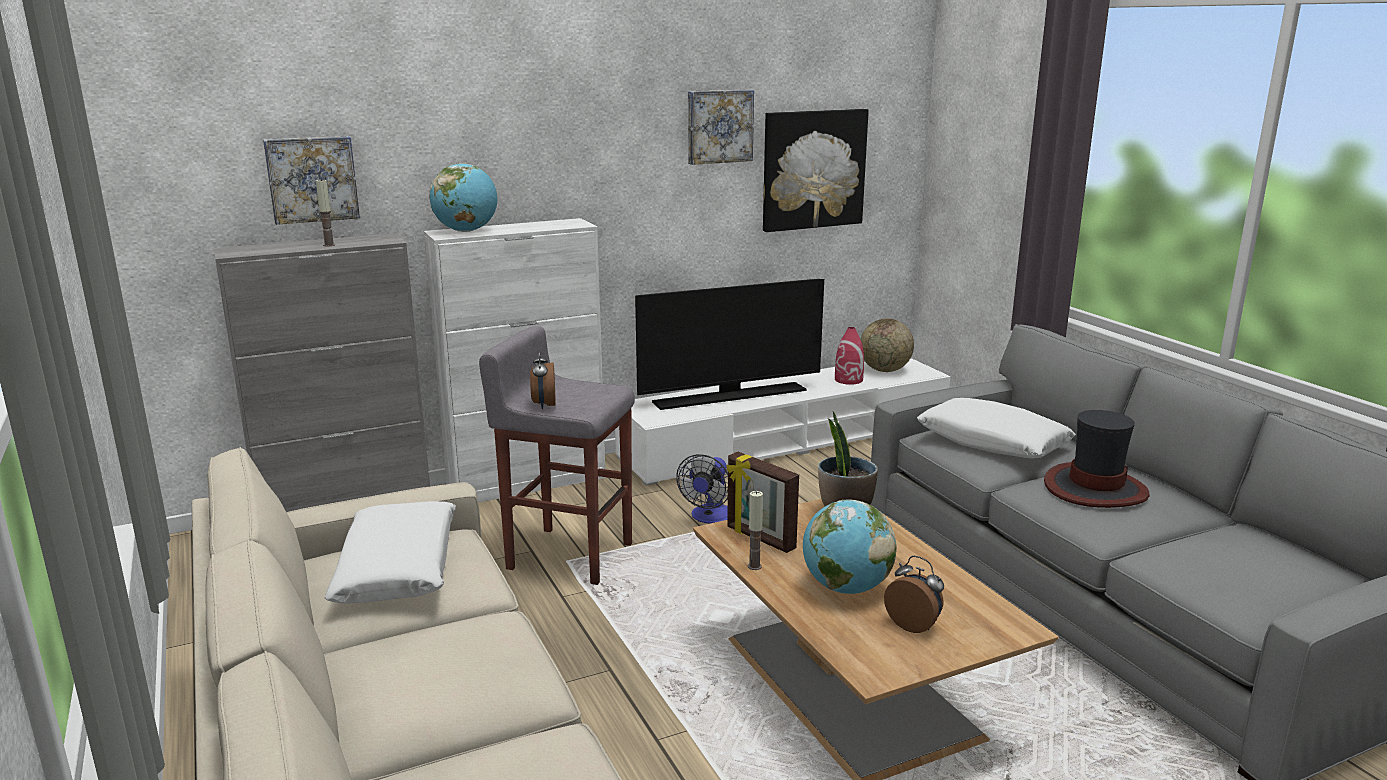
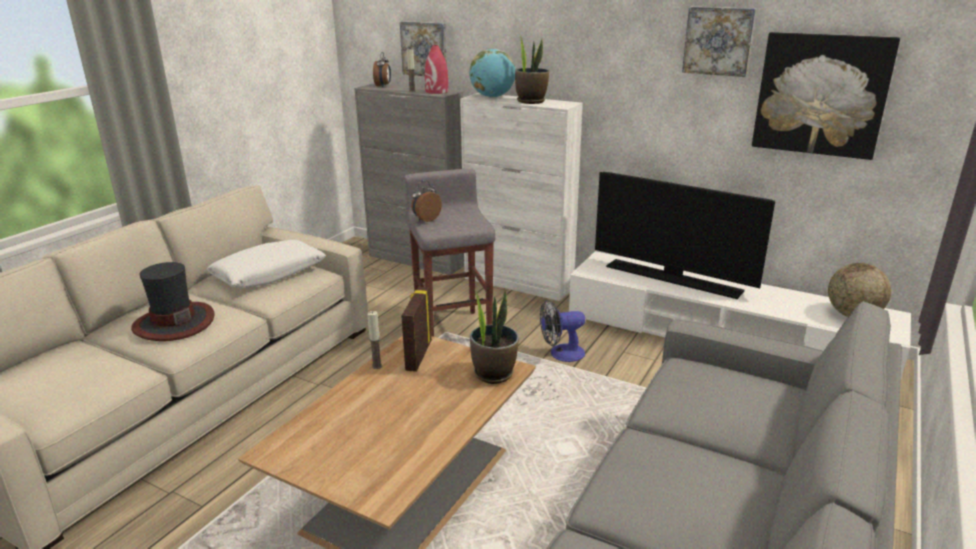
camera: 55 degrees right, 5 degrees up
(529, 227) = (531, 101): none -> potted plant
(846, 588) = (379, 407): globe -> none
(849, 380) = (797, 308): red vase -> red vase (437, 91)
(914, 625) = (349, 450): alarm clock -> alarm clock (383, 86)
(992, 442) = (712, 396): white pillow -> none
(1095, 488) = (688, 477): hat -> hat (174, 323)

